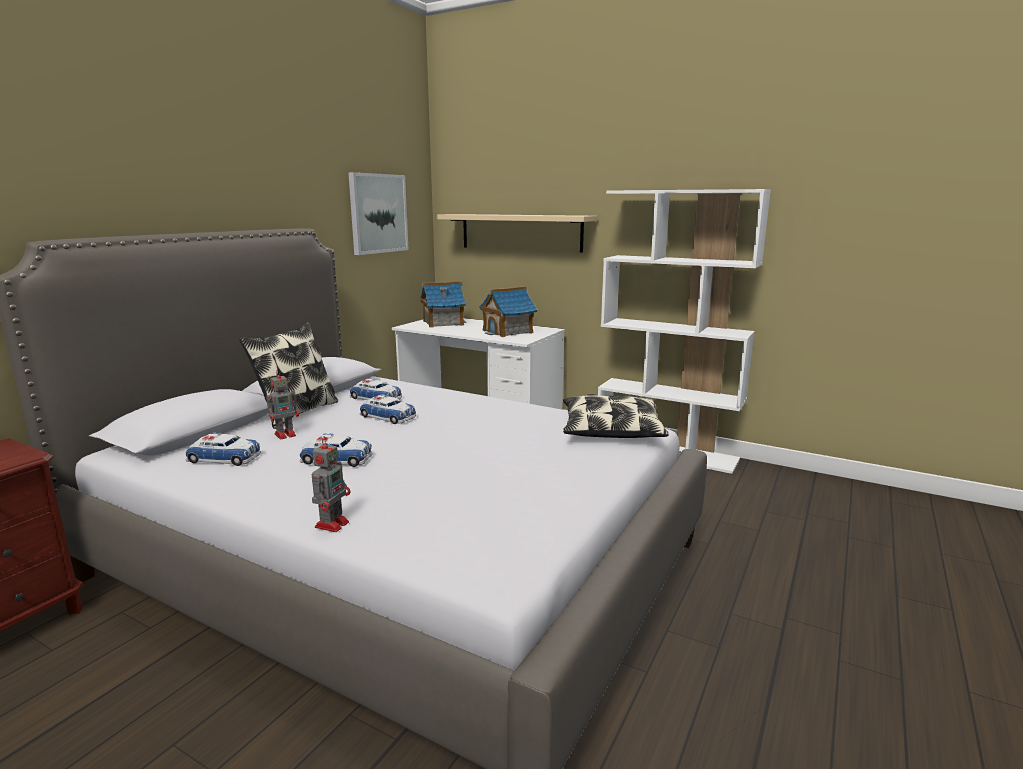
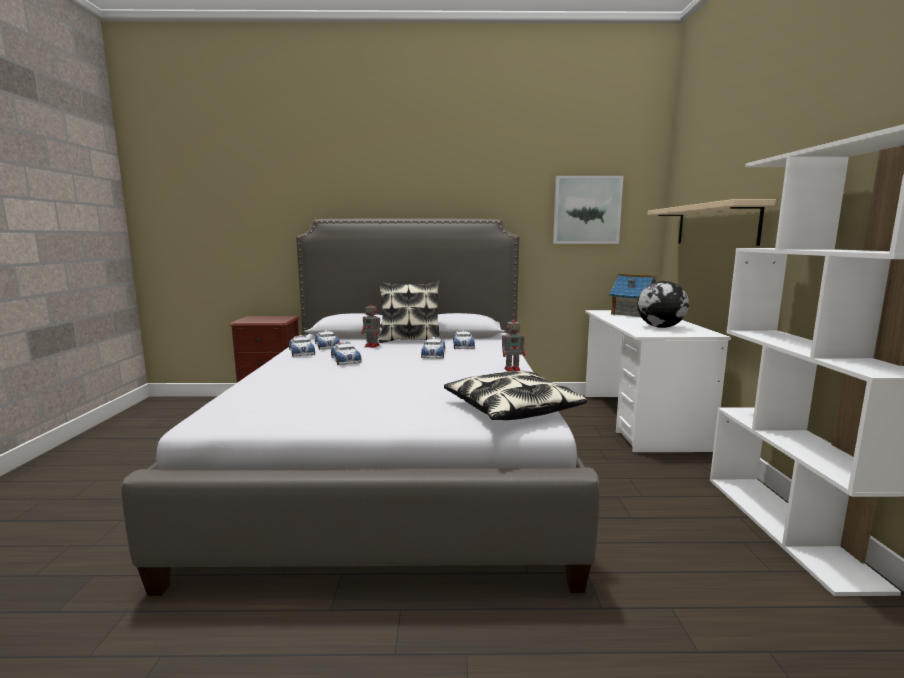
camera: 60 degrees right, 5 degrees down
(230, 478) = (301, 352): none -> toy car
(333, 523) = (257, 377): toy robot -> toy robot (513, 370)
(508, 331) = (661, 327): toy house -> globe

